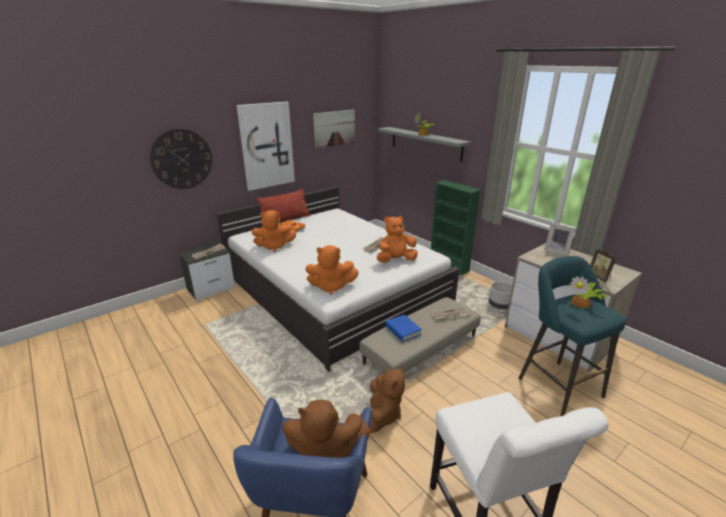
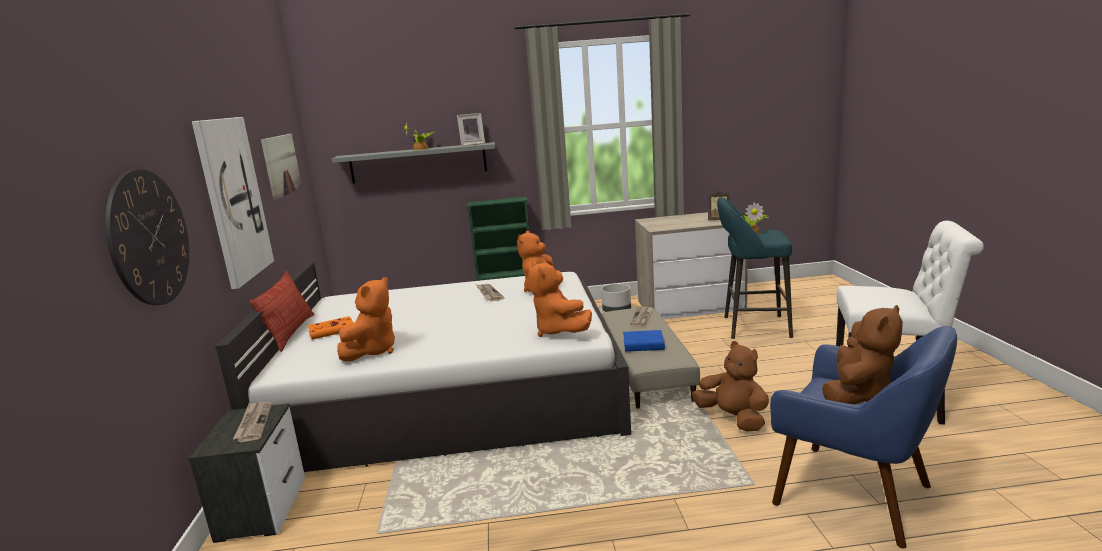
camera: 55 degrees left, 10 degrees down
(331, 287) = (559, 331): orange plush toy -> orange plush toy turned 120 degrees clockwise
(557, 251) = (656, 220): picture frame -> picture frame (472, 144)

